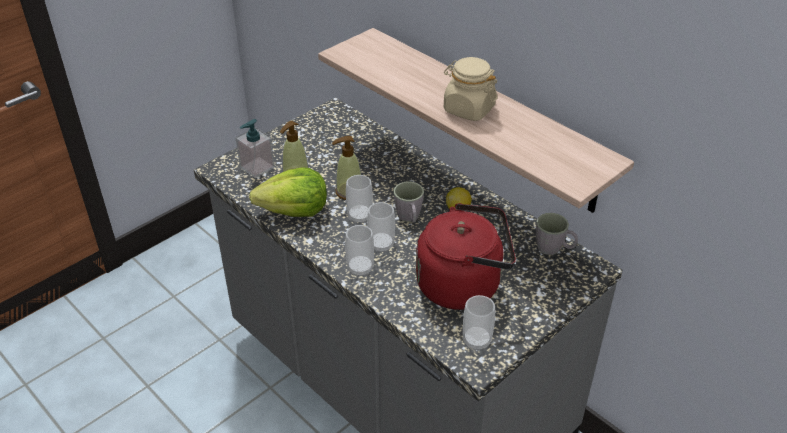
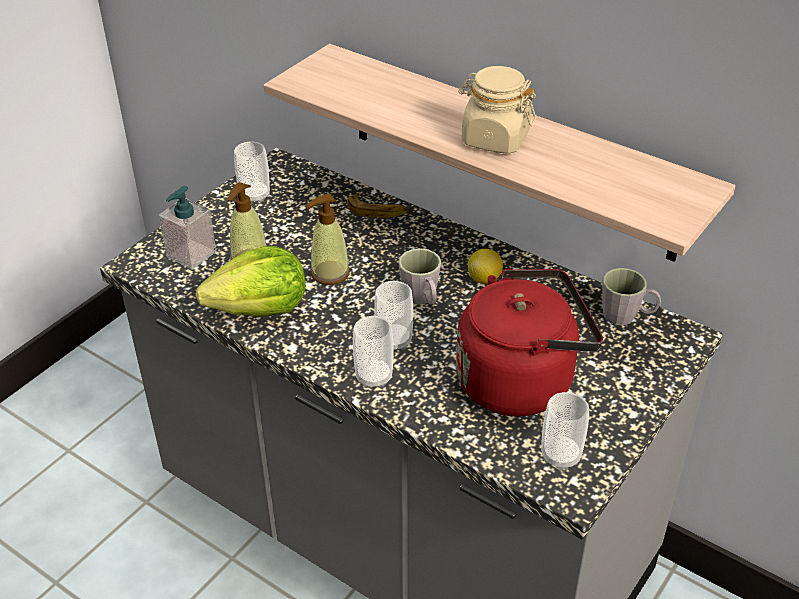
camera: 10 degrees left, 0 degrees up
(360, 216) = (353, 305): cup -> cup (255, 195)
(394, 151) = (377, 211): none -> banana

